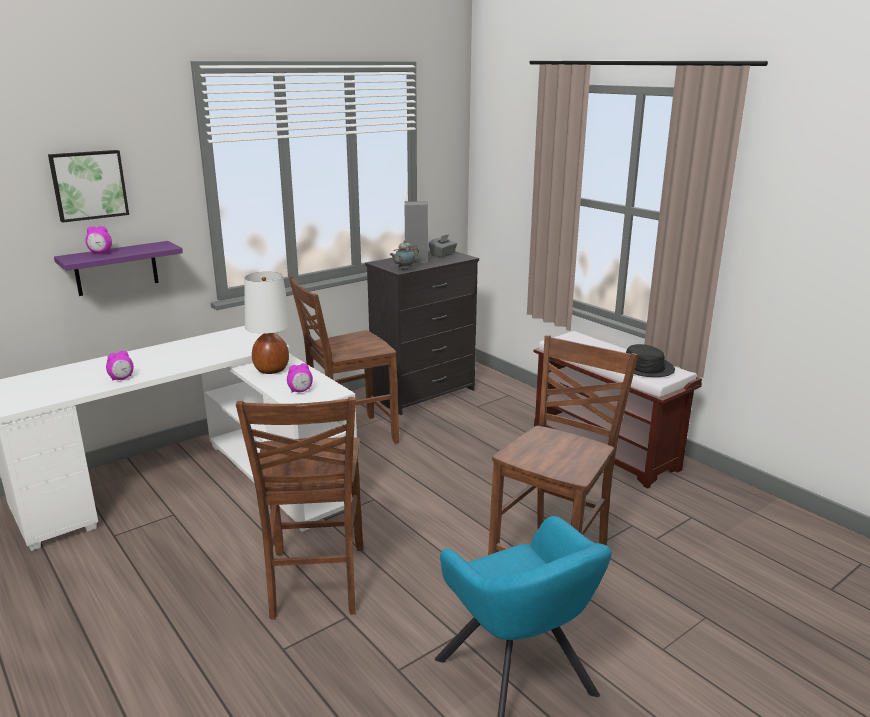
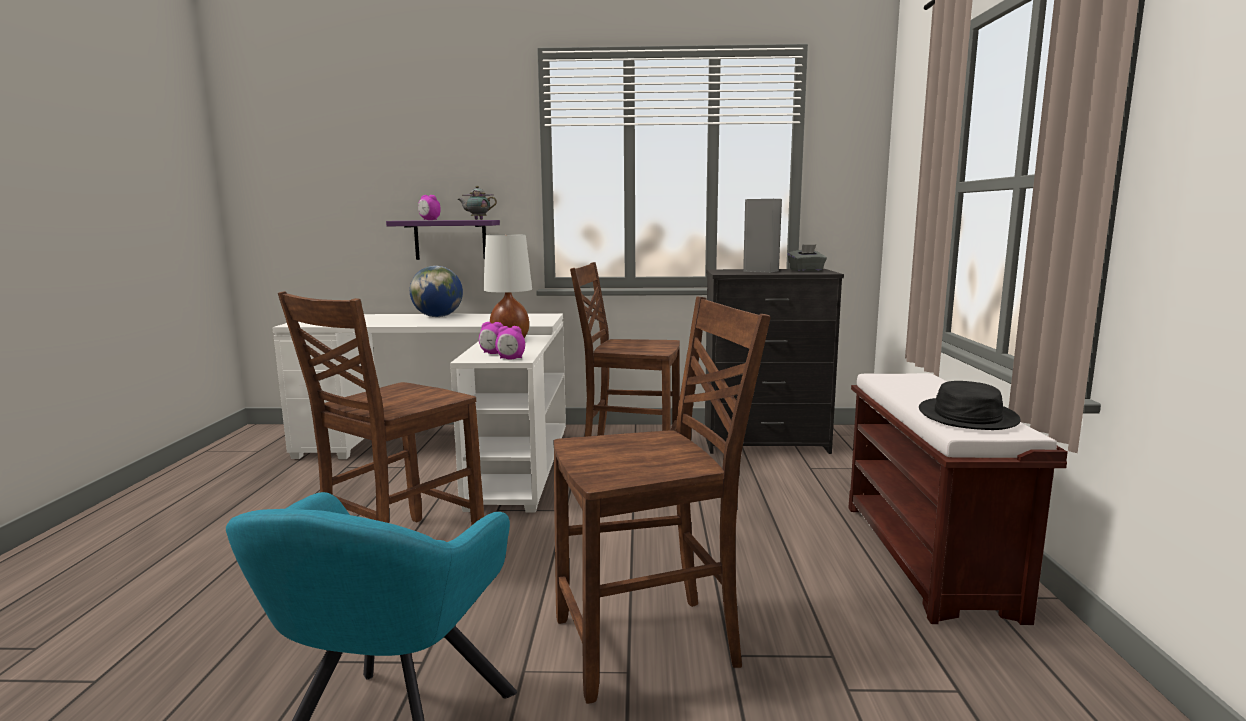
camera: 40 degrees right, 10 degrees down
(89, 185) = (434, 160): picture -> none
(122, 379) = (389, 323): alarm clock -> alarm clock (510, 359)
(144, 356) = (438, 316): none -> globe
(404, 270) = (729, 273): teapot -> teapot (477, 219)

